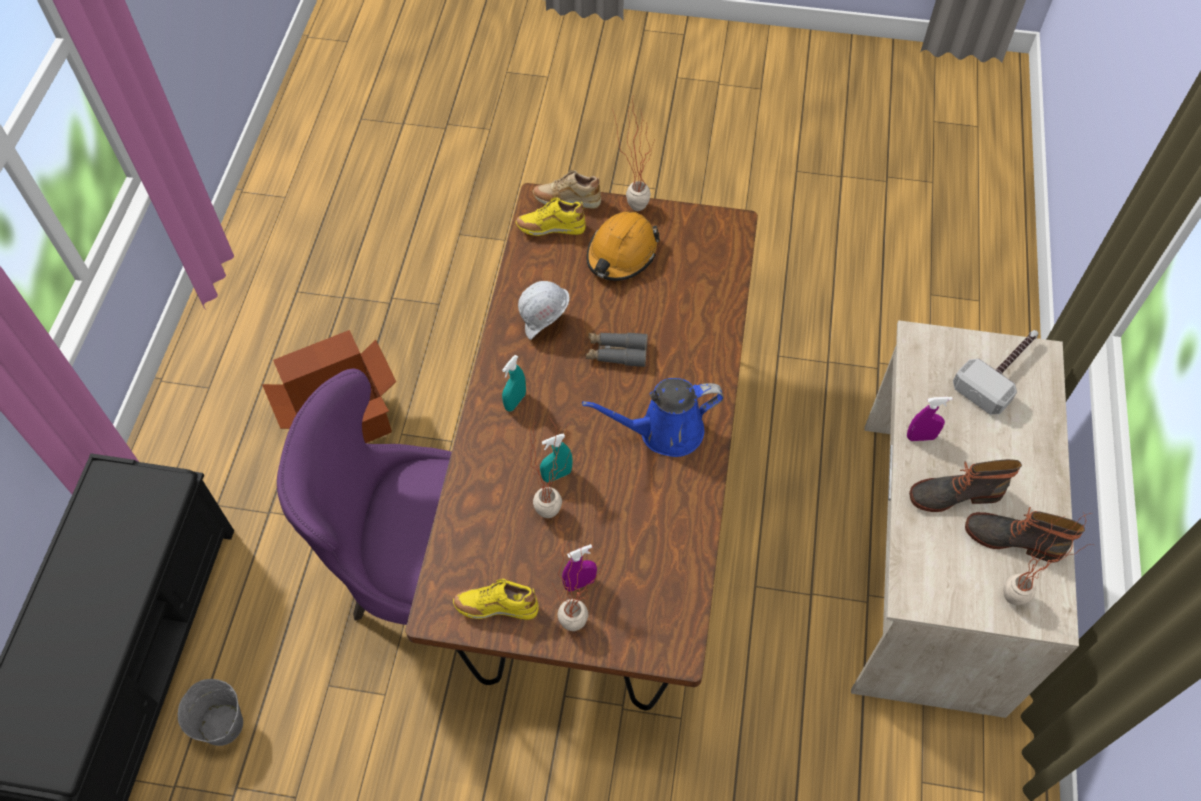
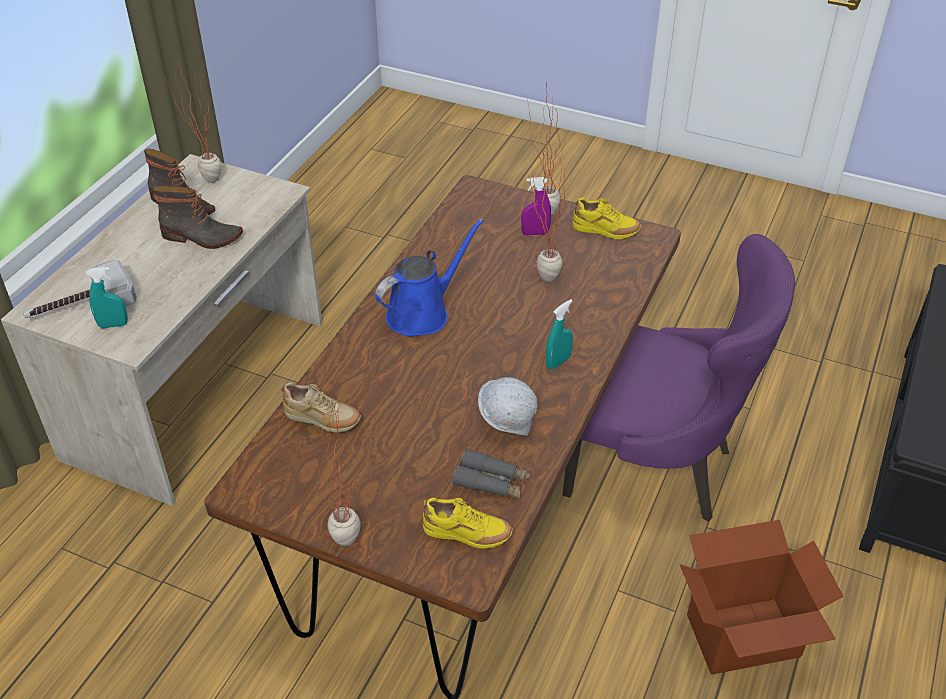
camera: 165 degrees left, 15 degrees down
(223, 725) = (839, 400): grey bucket -> none
(557, 475) = (533, 300): turquoise spray bottle -> turquoise spray bottle (113, 325)
(567, 201) = (433, 570): beige shoe -> beige shoe (322, 421)
(616, 353) = (440, 384): grey binoculars -> grey binoculars (492, 482)
(621, 254) = (392, 485): orange hard hat -> none
(664, 431) = (422, 313): blue watering can -> blue watering can turned 45 degrees counterclockwise
(921, 437) = (196, 276): purple spray bottle -> none

